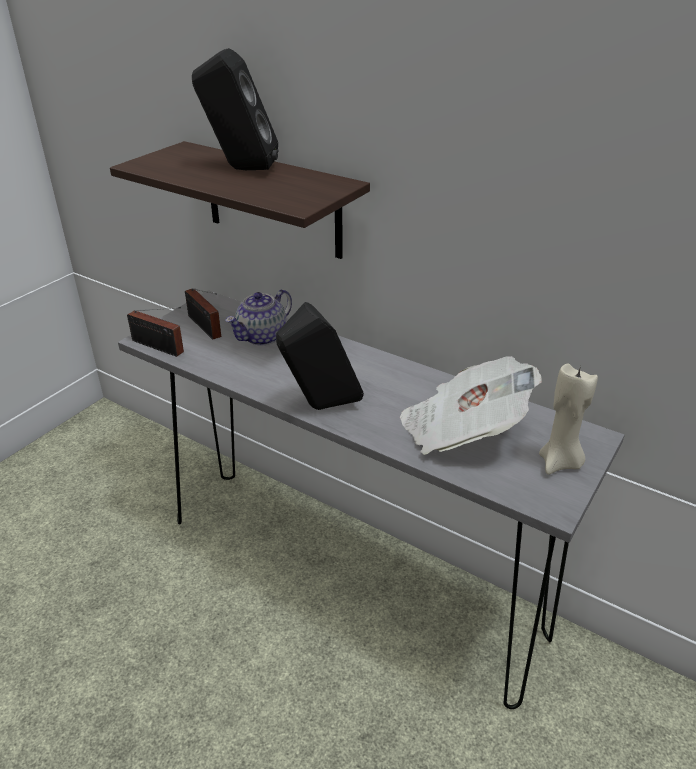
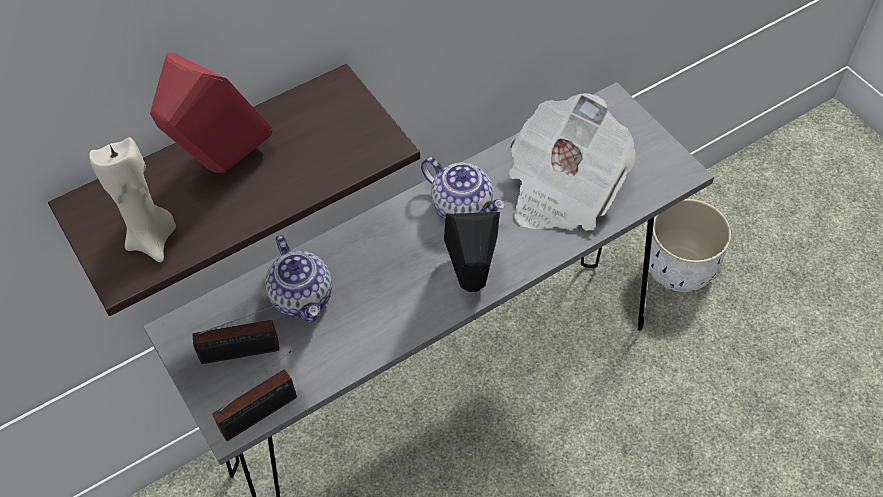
camera: 65 degrees left, 20 degrees up
(240, 169) = (222, 167): black speaker -> red speaker
(395, 383) = (463, 207): none -> teapot
(559, 463) = (634, 142): beige candle -> beige candle (152, 239)
(608, 724) = (679, 269): none -> white planter

